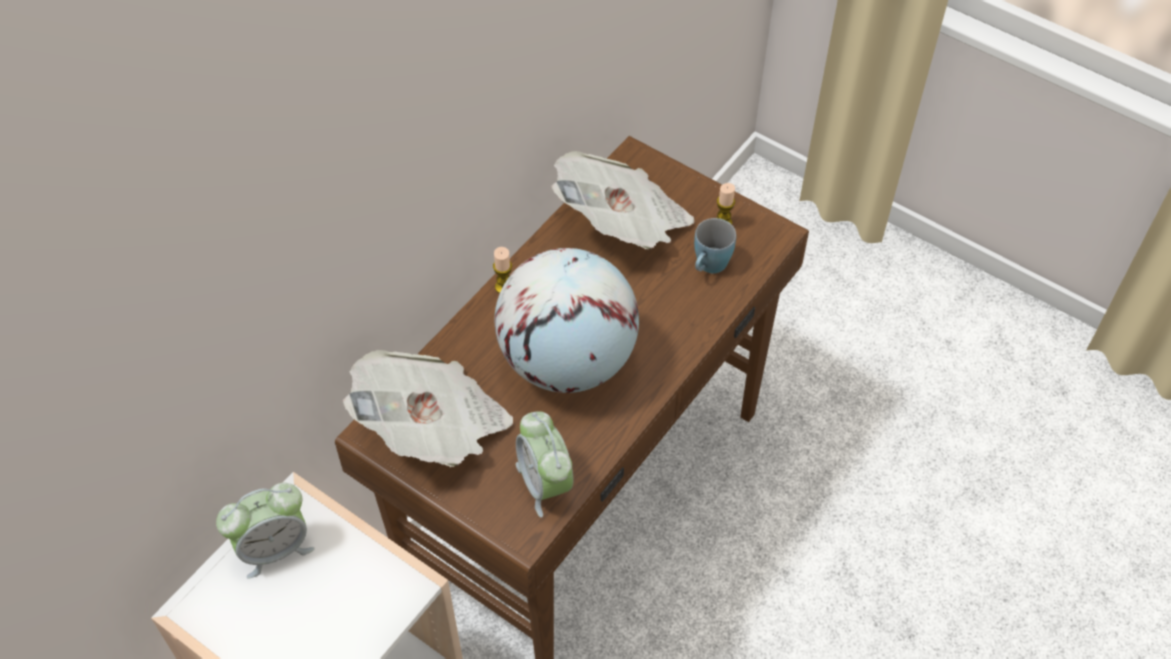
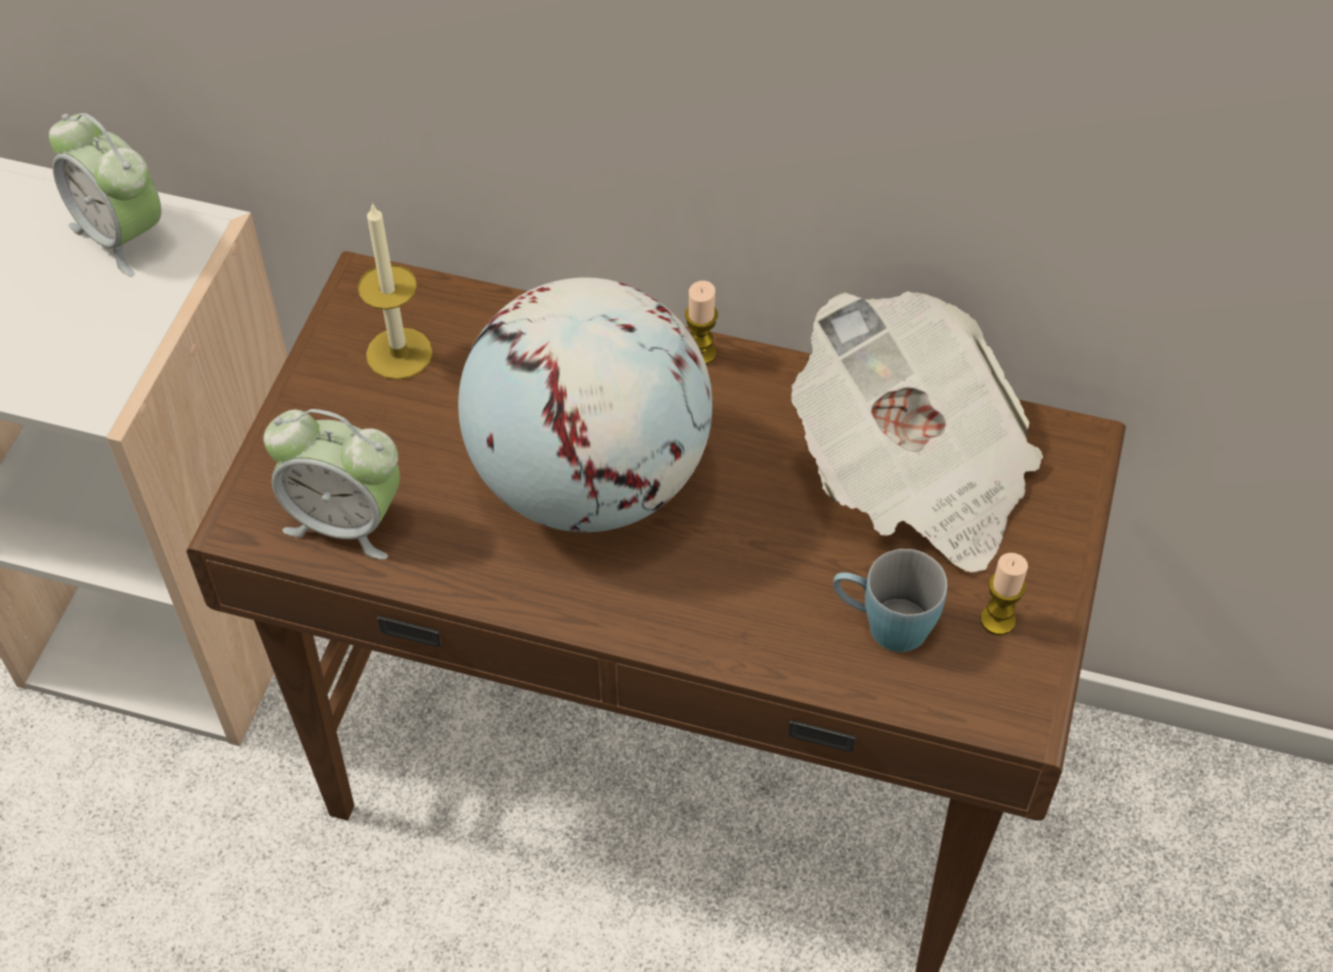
camera: 70 degrees right, 0 degrees up
(434, 428) = (399, 353): newspaper -> candle
(545, 483) = (346, 521): alarm clock -> alarm clock turned 120 degrees counterclockwise

